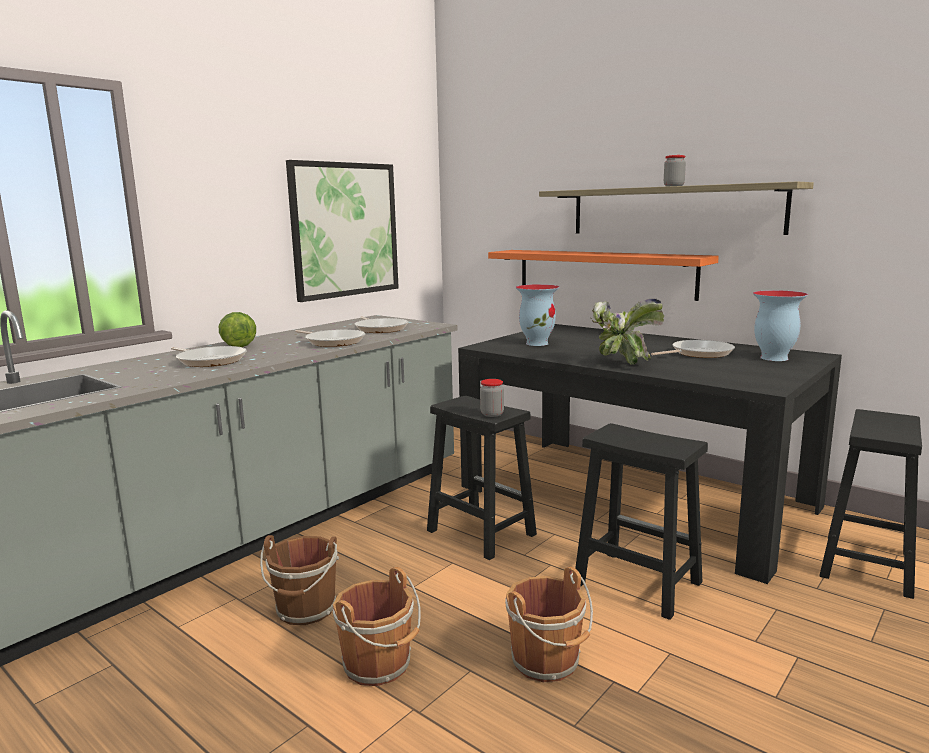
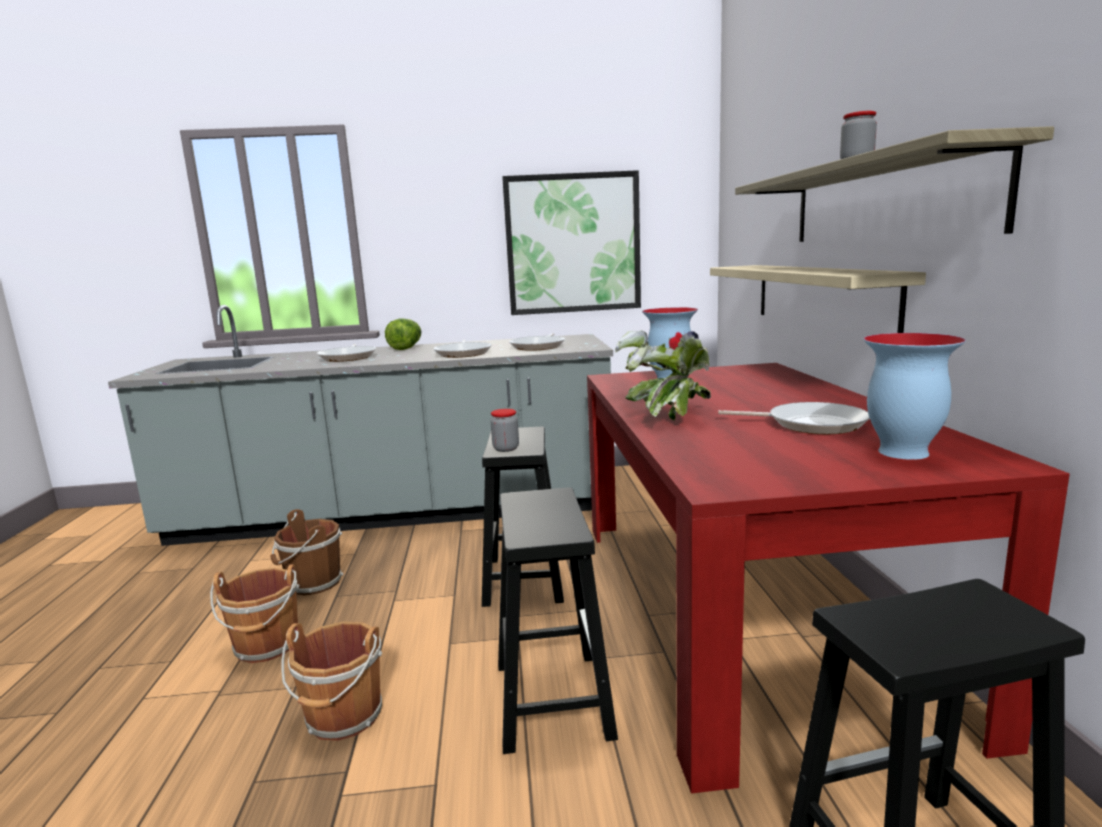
camera: 45 degrees right, 0 degrees up
(603, 273) = (819, 297): orange shelf -> beige shelf
(634, 496) = (745, 609): black dining table -> red dining table

